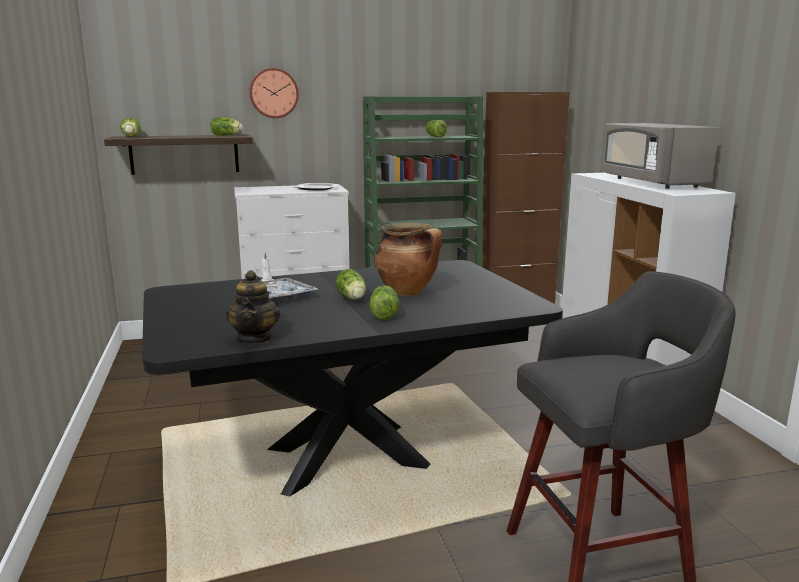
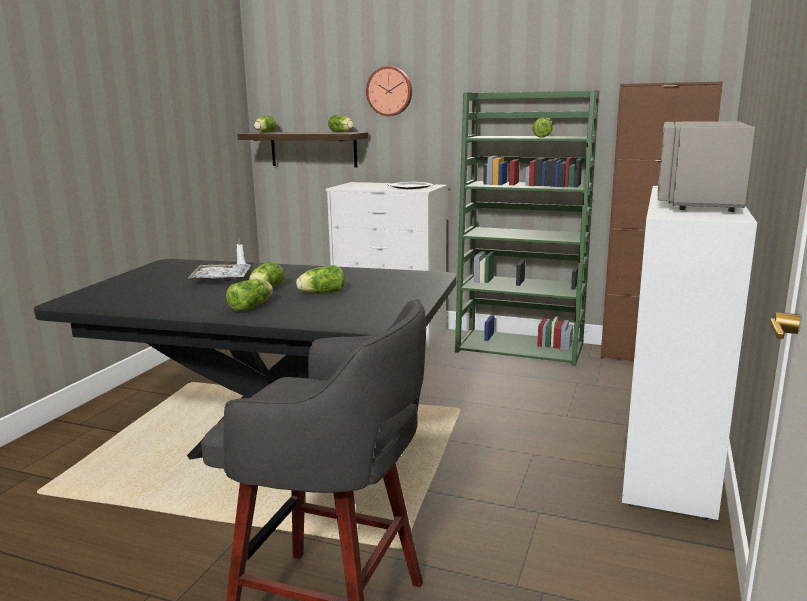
camera: 35 degrees right, 0 degrees up
(255, 338) = (123, 306): teapot -> none
(408, 292) = (320, 293): cooking pot -> lettuce

